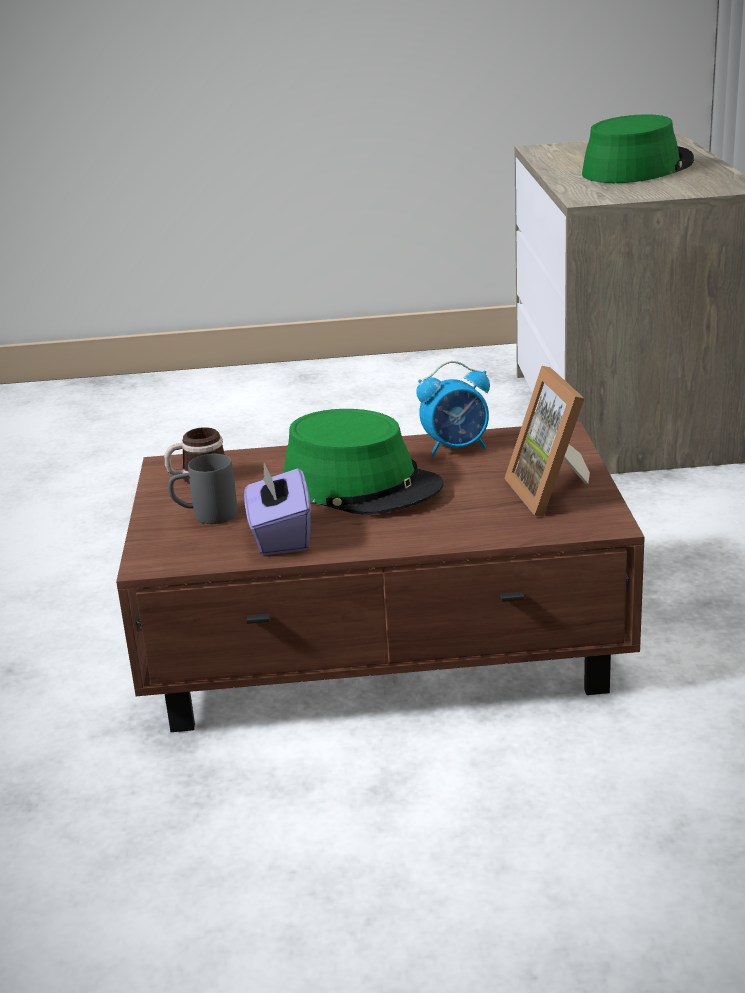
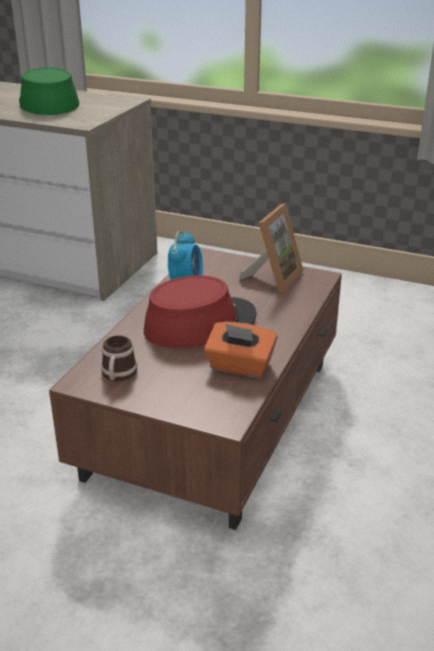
camera: 65 degrees left, 5 degrees up
(205, 516) = (181, 386): grey mug -> none
(280, 536) = (240, 366): purple tissue box -> orange tissue box
(362, 485) = (200, 323): green hat -> red hat
(554, 493) = (273, 278): picture frame -> picture frame turned 75 degrees counterclockwise

